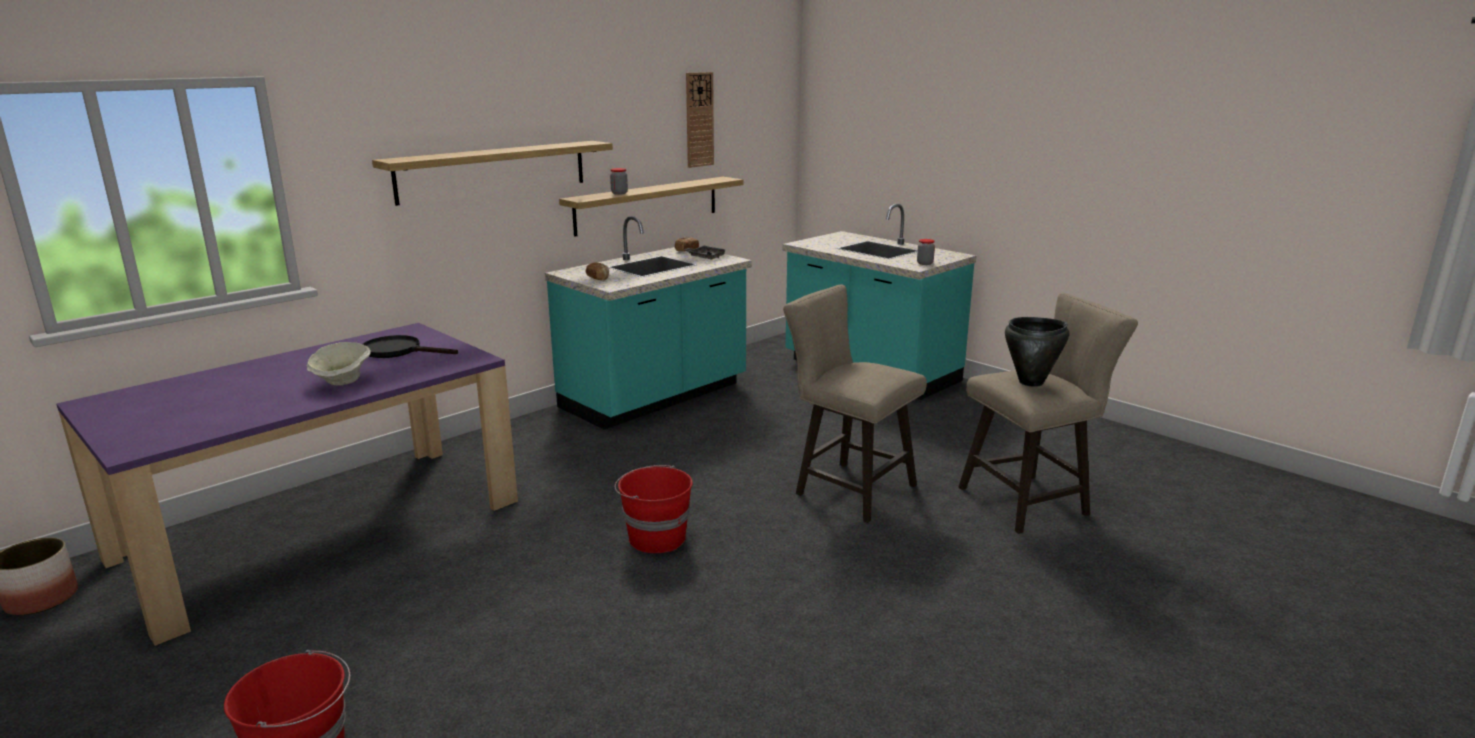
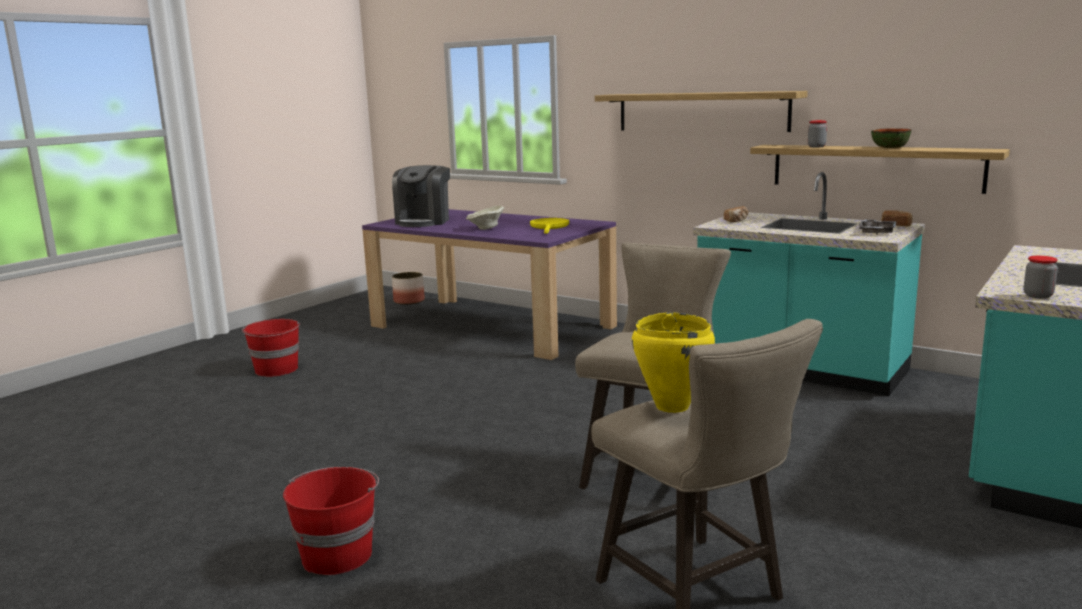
camera: 80 degrees right, 5 degrees down
(186, 417) = (424, 221): none -> coffee machine
(399, 351) = (549, 227): black frying pan -> yellow frying pan
(655, 538) = (514, 407): red bucket -> red bucket (337, 554)
(668, 186) = (889, 148): none -> bowl
(699, 120) = (972, 73): wall clock -> none
(1031, 382) = (671, 406): black cooking pot -> yellow cooking pot

